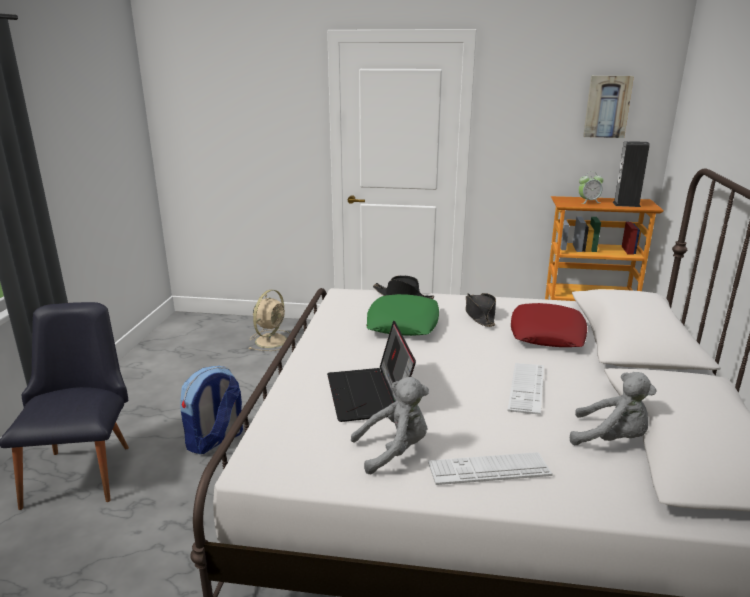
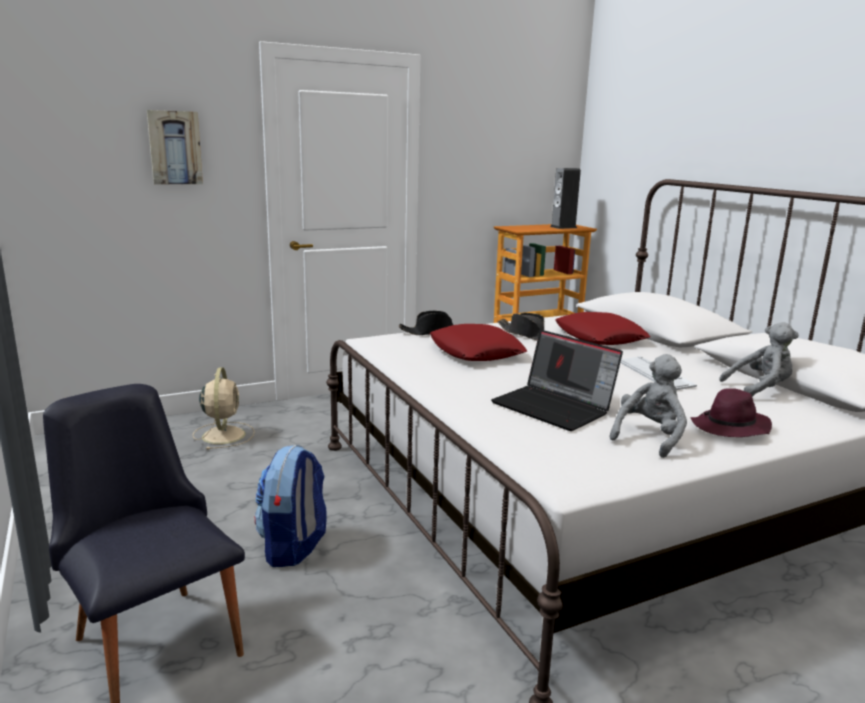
camera: 35 degrees left, 5 degrees down
(403, 323) = (476, 352): green pillow -> red pillow
(488, 469) = (730, 428): keyboard -> purple hat
(588, 202) = (532, 227): alarm clock -> none
(607, 106) = (533, 137): picture -> picture (175, 147)

